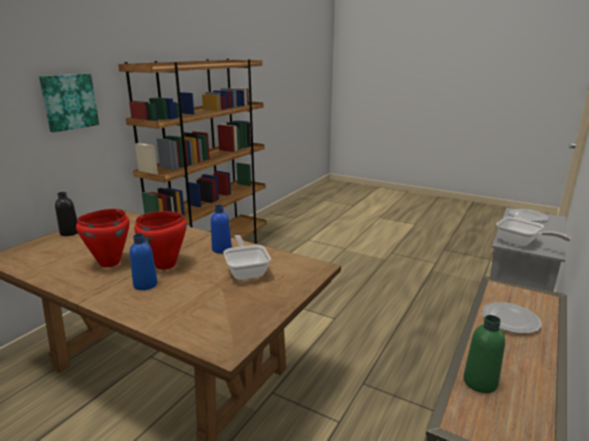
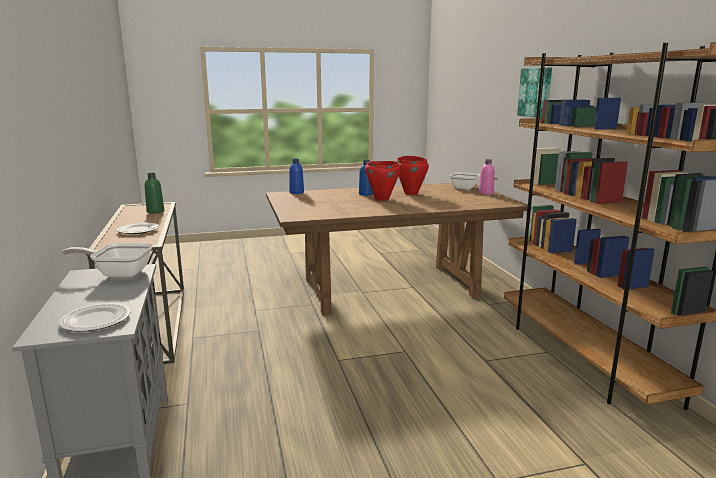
camera: 135 degrees right, 5 degrees down
(70, 233) = (486, 193): black bottle -> pink bottle
(221, 249) = (377, 209): blue bottle -> blue bottle (296, 192)
(246, 271) = (331, 207): frying pan -> frying pan (467, 188)

